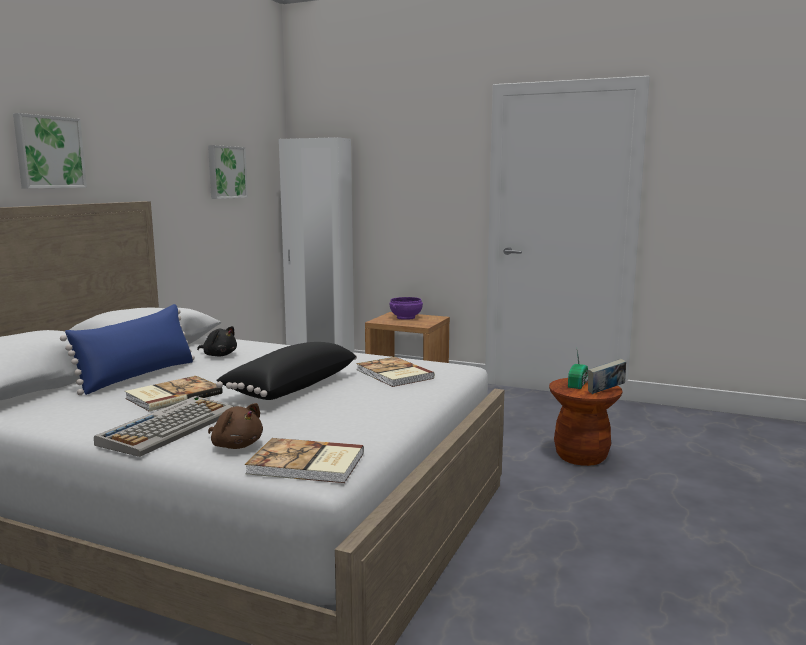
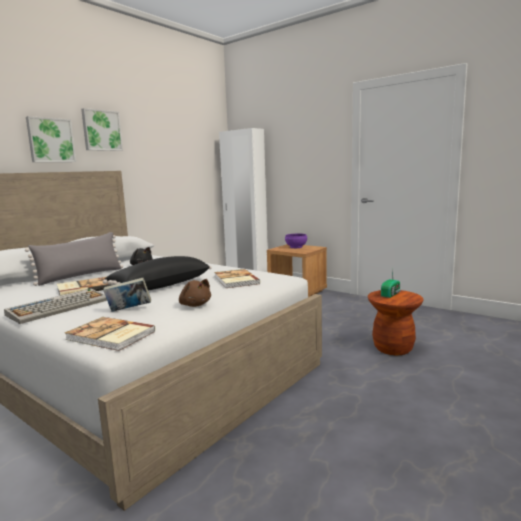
camera: 15 degrees right, 0 degrees up
(138, 376) = (81, 276): blue pillow -> grey pillow
(226, 172) = (180, 153): picture -> picture (101, 130)
(236, 445) = (83, 320): brown plush toy -> brown plush toy (195, 305)
(605, 392) = (408, 300): book -> book (129, 310)

